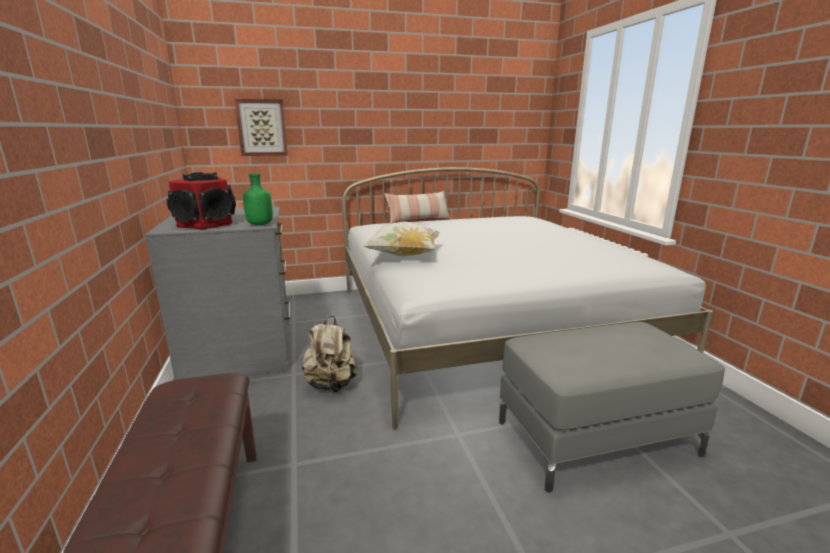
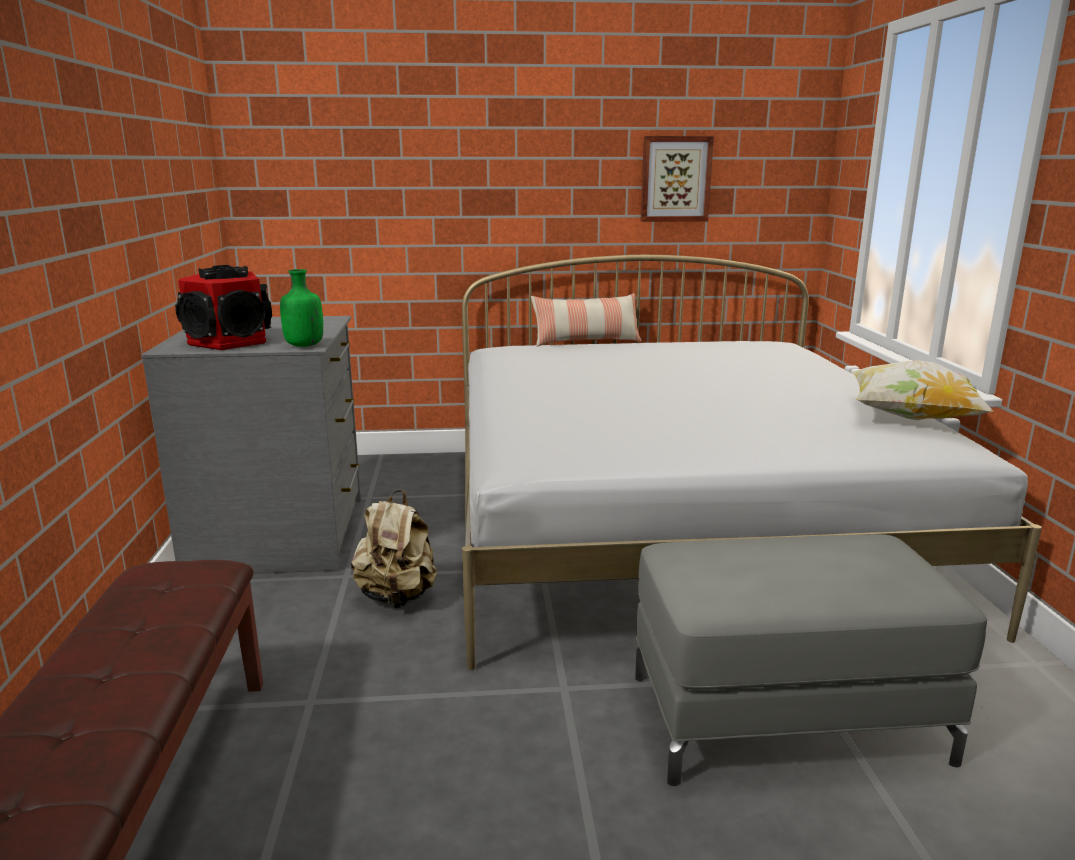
camera: 10 degrees right, 0 degrees up
(262, 128) = (340, 189): picture -> picture (675, 179)
(403, 255) = (525, 402): pillow -> pillow (911, 418)

